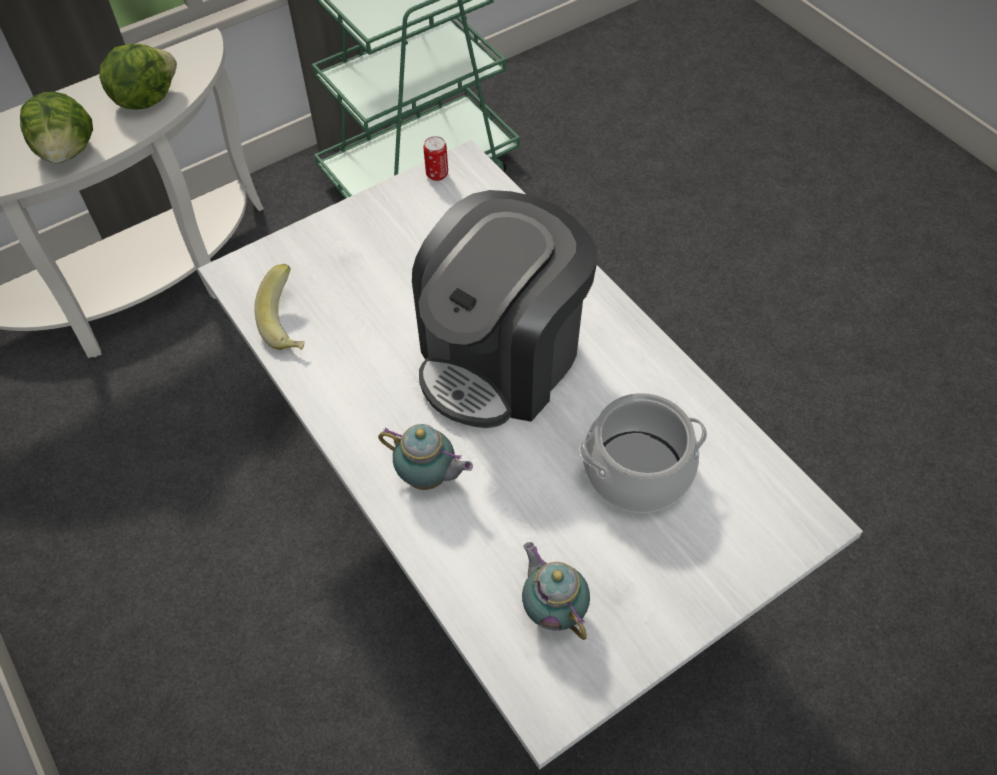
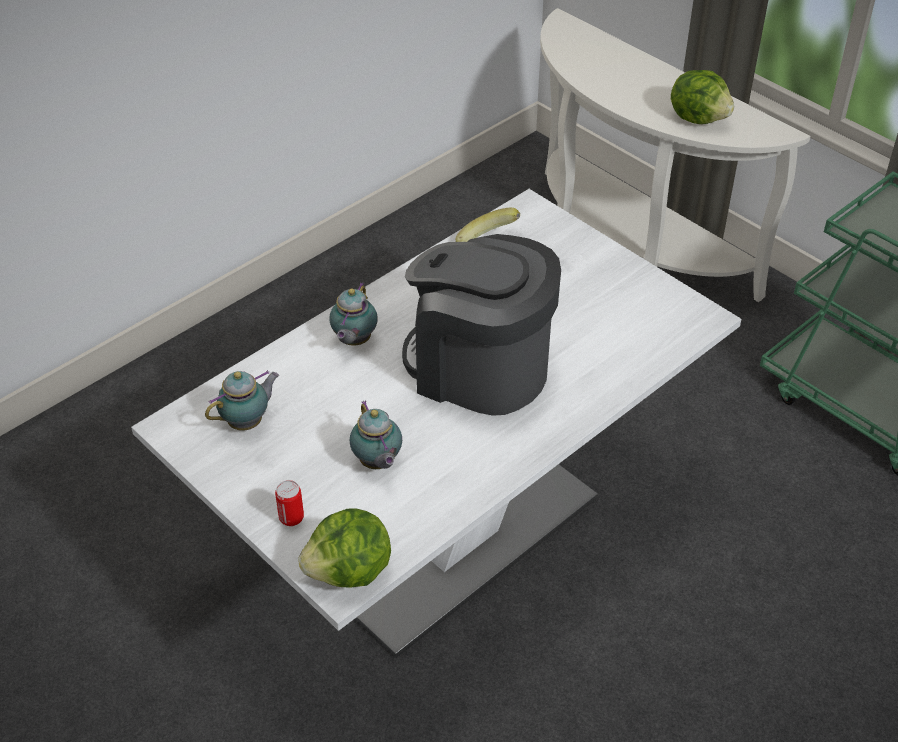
camera: 80 degrees right, 10 degrees down
(68, 152) = (621, 96): lettuce -> lettuce (350, 572)
(437, 174) = (683, 302): can -> can (291, 518)
(637, 471) = (377, 463): cooking pot -> teapot

